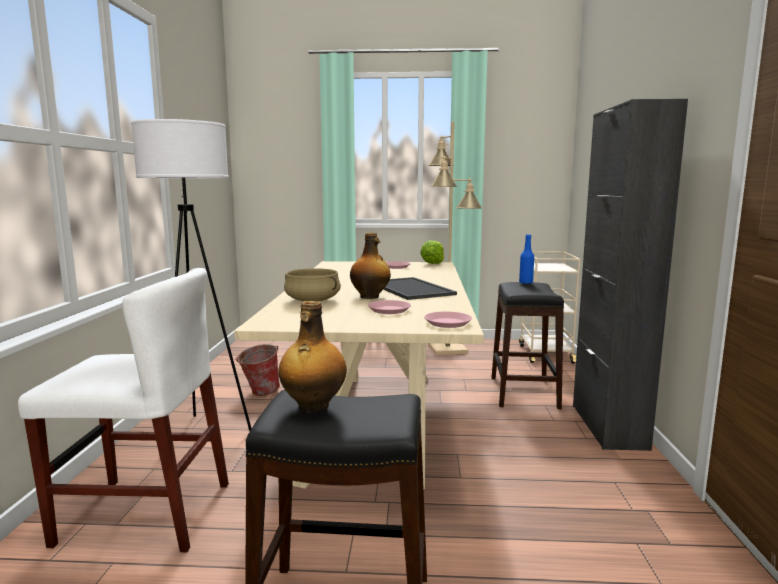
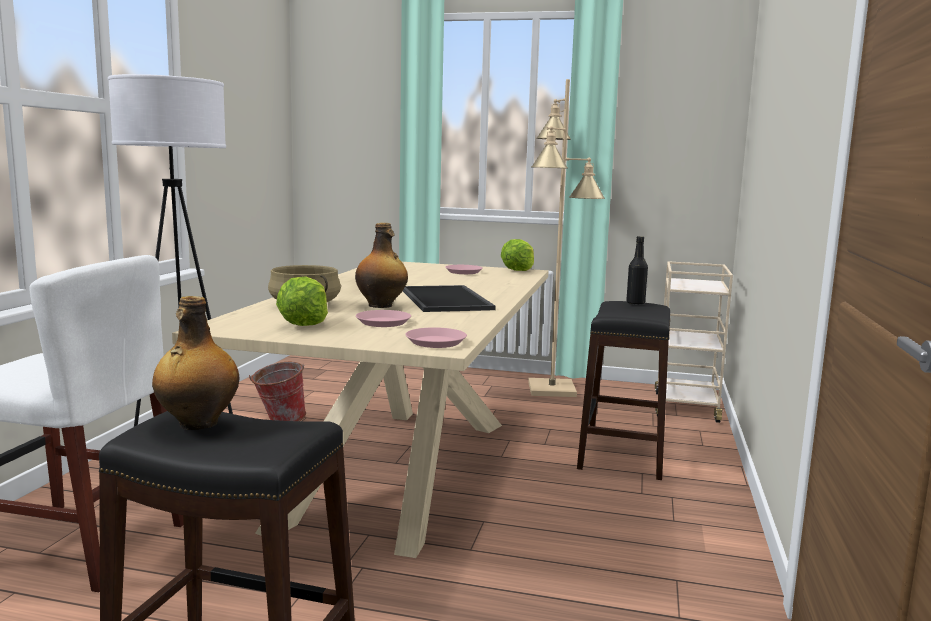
camera: 10 degrees right, 0 degrees up
(331, 316) = (304, 324): none -> lettuce
(526, 283) = (635, 303): blue bottle -> black bottle
(608, 426) = (715, 509): black cabinet -> none

